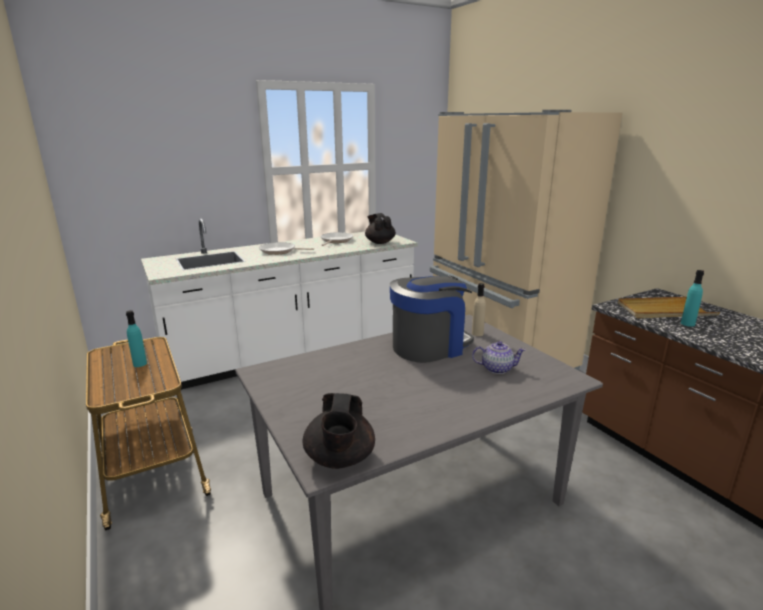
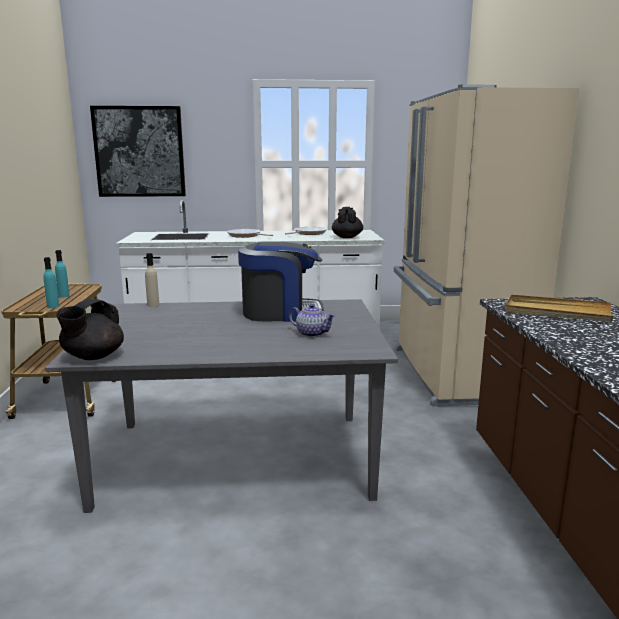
camera: 25 degrees right, 5 degrees down
(131, 164) = (139, 152): none -> picture
(477, 333) = (341, 311): beige bottle -> beige bottle (153, 305)
(687, 324) = (561, 323): turquoise bottle -> turquoise bottle (53, 306)

